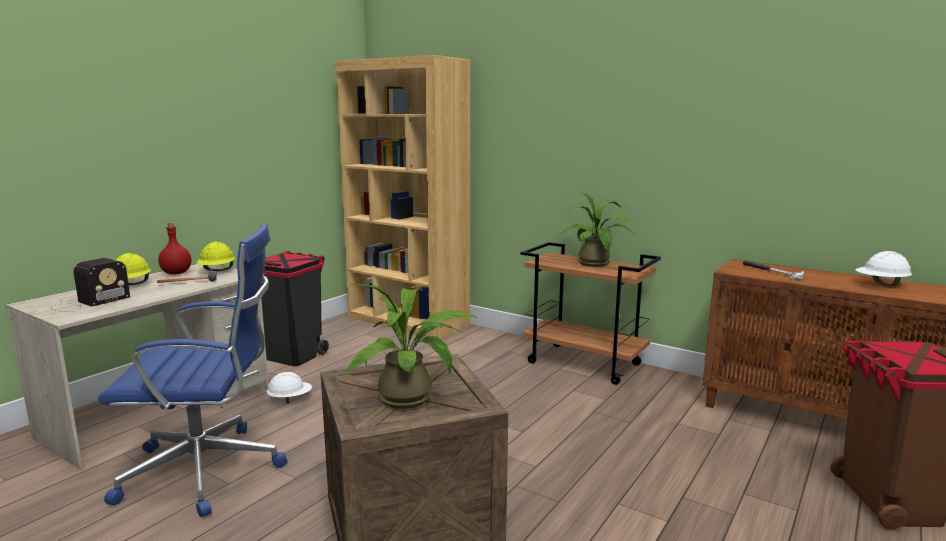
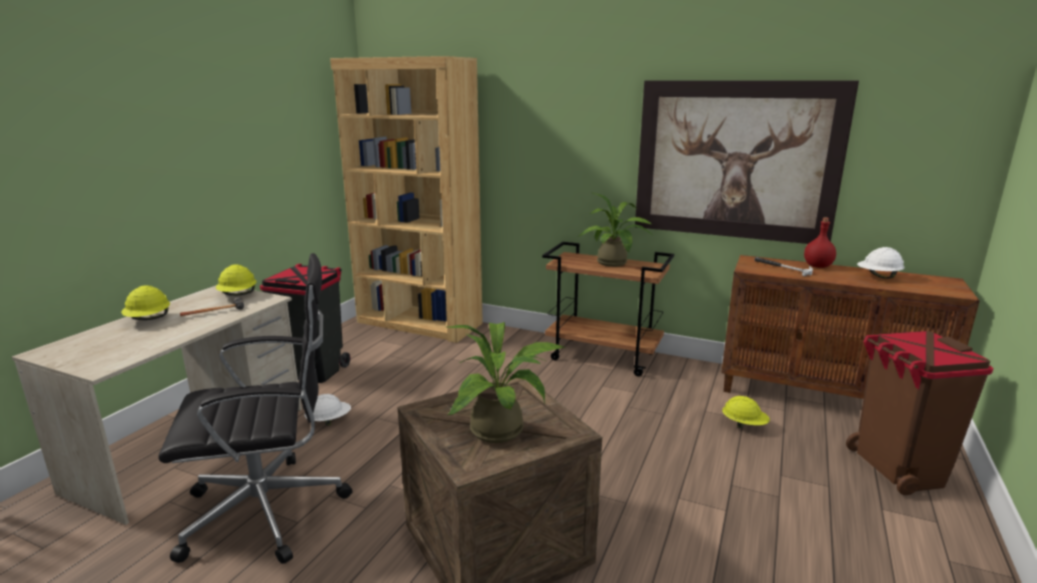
camera: 10 degrees left, 5 degrees up
(88, 302) = (111, 347): radio -> none
(176, 273) = (193, 301): red bottle -> red bottle (817, 266)
(207, 471) = (270, 510): blue office chair -> black office chair
(718, 440) = (744, 425): none -> yellow hard hat
(725, 158) = (735, 160): none -> picture

